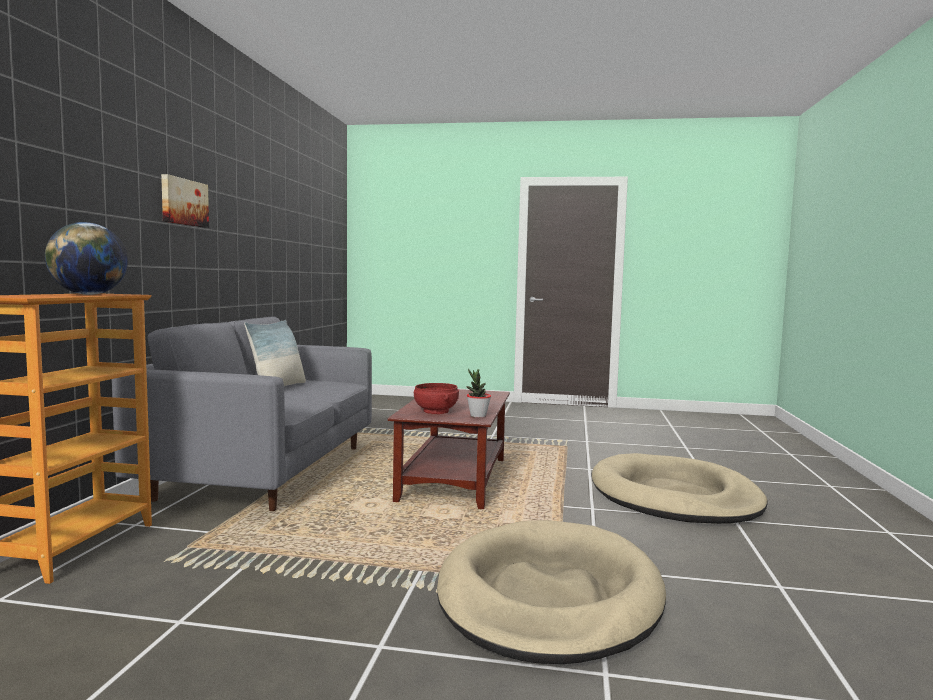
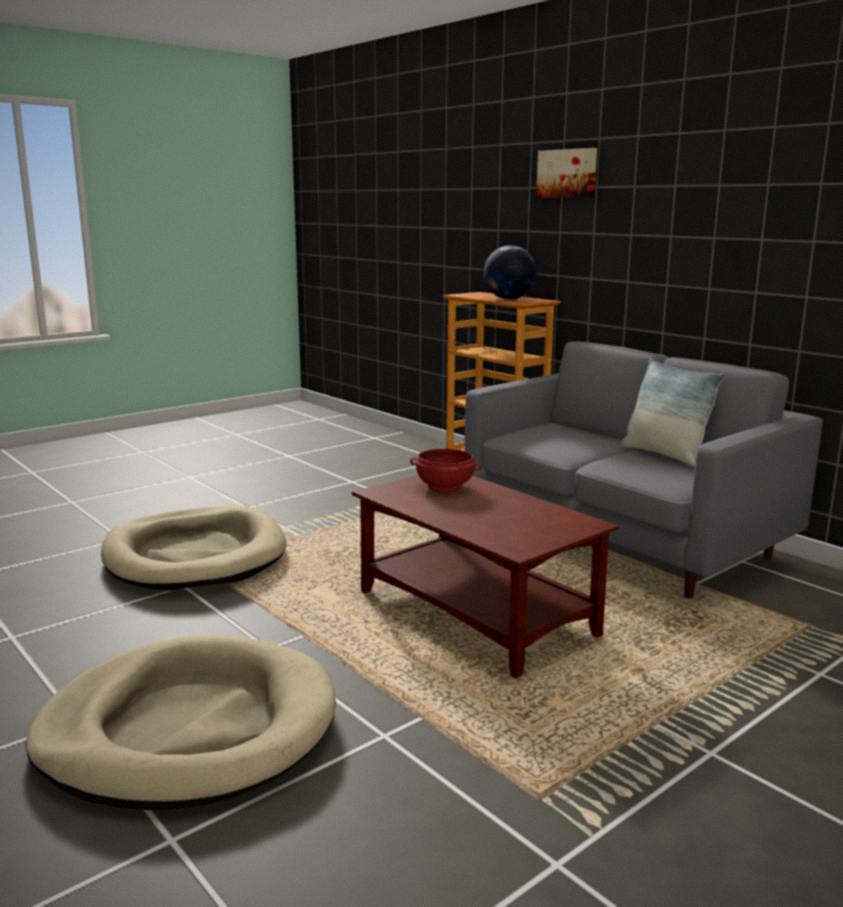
camera: 130 degrees right, 10 degrees up
(183, 202) = (690, 209): picture -> picture (567, 174)
(478, 416) = (391, 496): potted plant -> none

